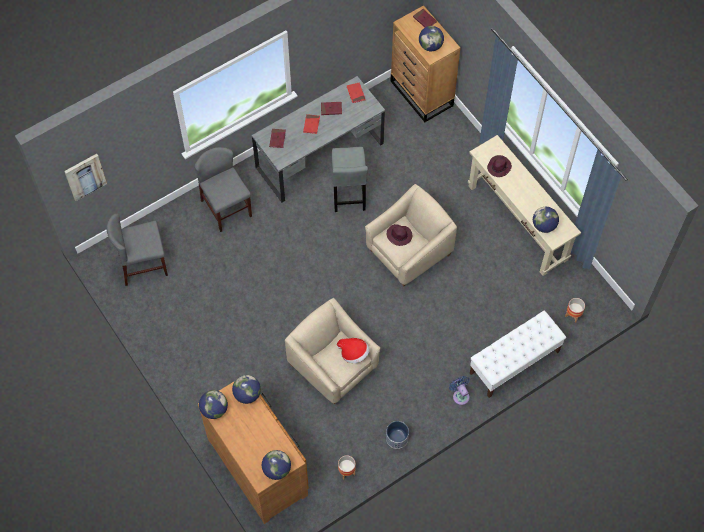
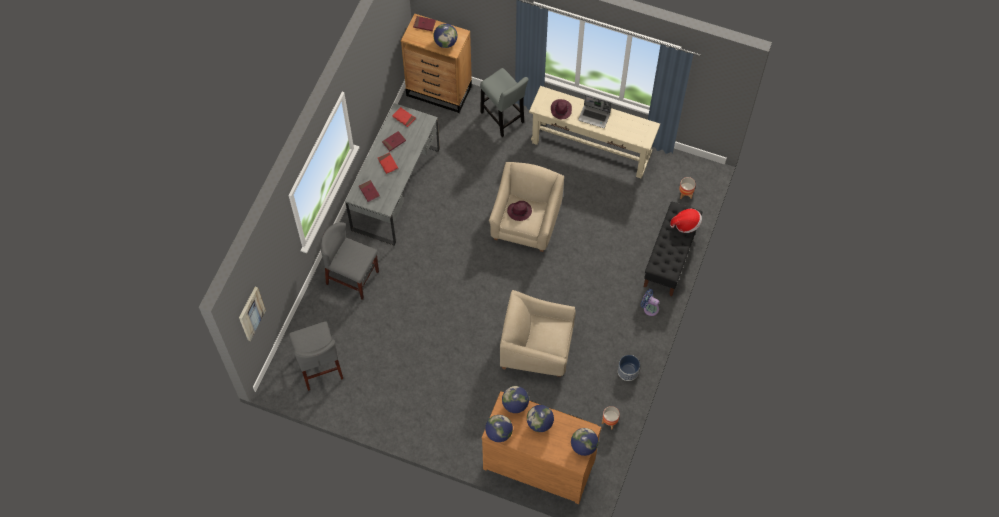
camera: 35 degrees left, 0 degrees up
(143, 264) = (319, 366): grey chair -> grey chair turned 60 degrees counterclockwise
(348, 196) = (445, 208): grey stool -> grey stool (503, 119)
(353, 353) = (556, 324): hat -> hat (686, 224)
(514, 362) = (670, 257): white bench -> black bench
(524, 191) = (594, 117): none -> laptop
(544, 226) = (629, 135): globe -> globe (540, 423)

